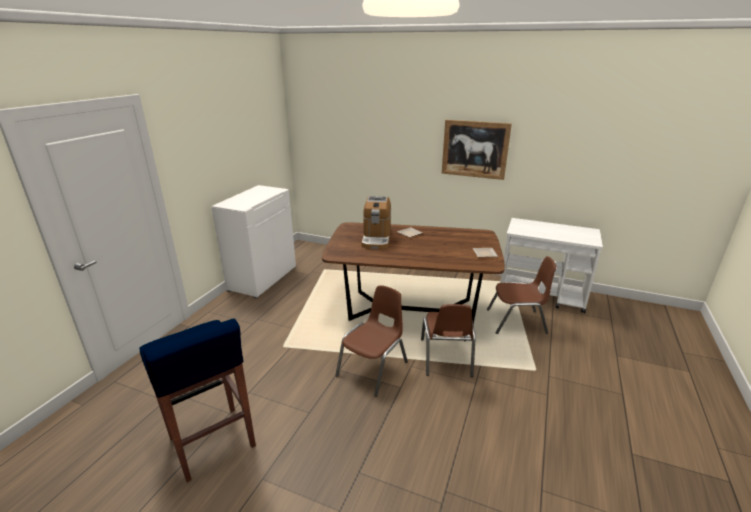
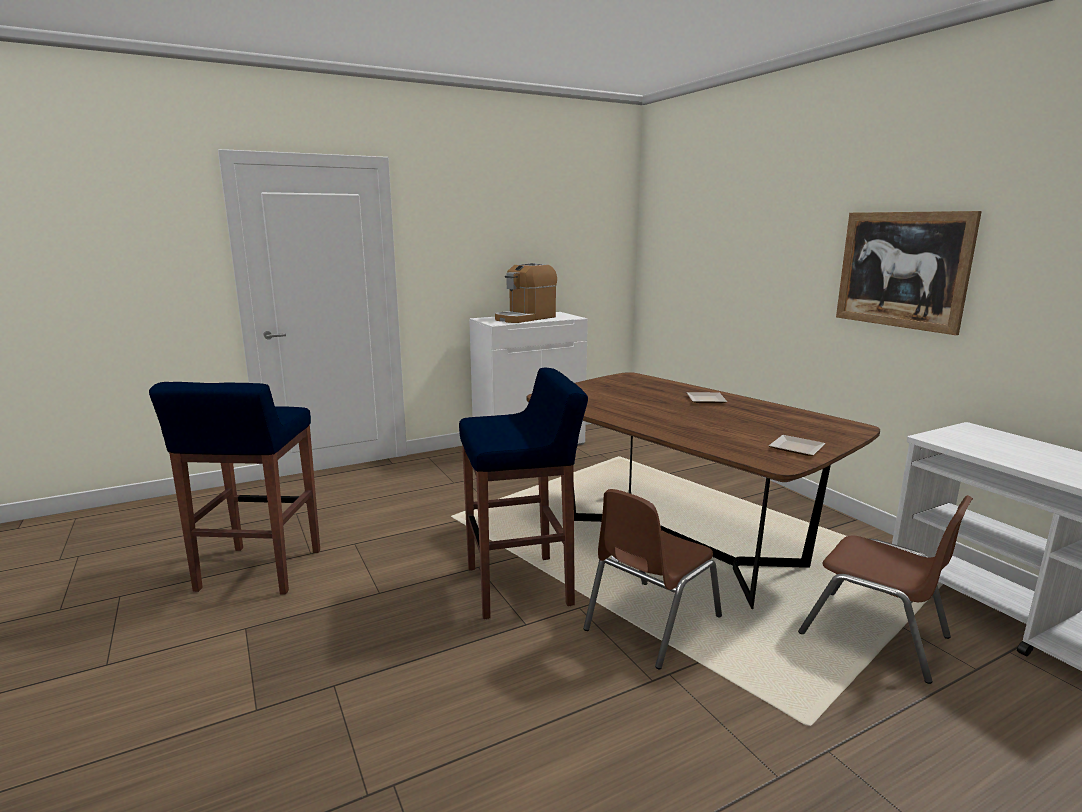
camera: 40 degrees right, 10 degrees down
(373, 369) = (521, 586): brown chair -> blue stool
(376, 239) = (640, 394): coffee machine -> coffee machine (525, 318)

